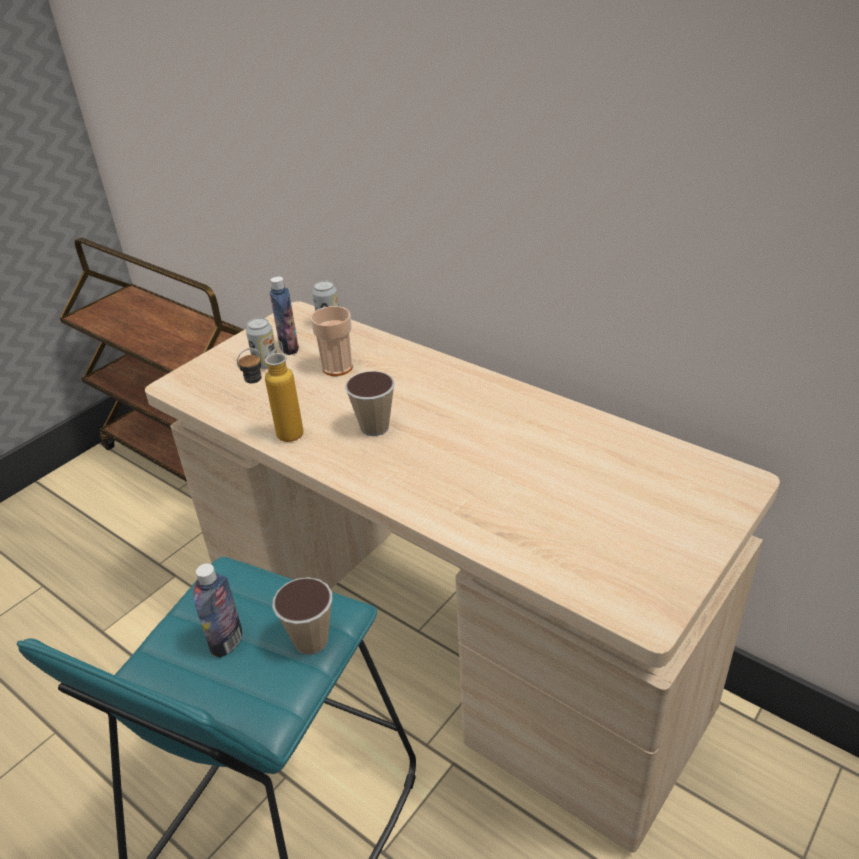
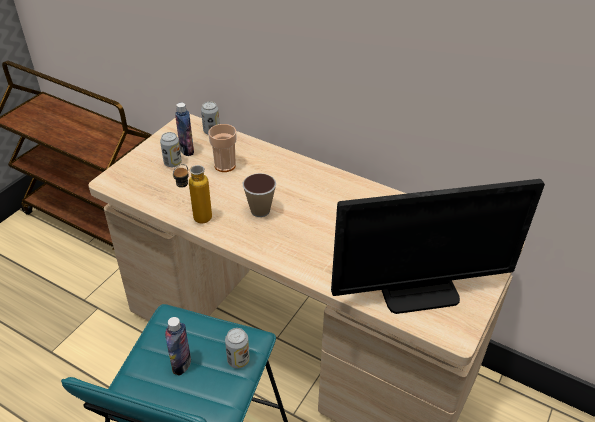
camera: 10 degrees left, 5 degrees up
(311, 641) = (238, 360): cup -> can
(595, 548) = (418, 291): none -> monitor

